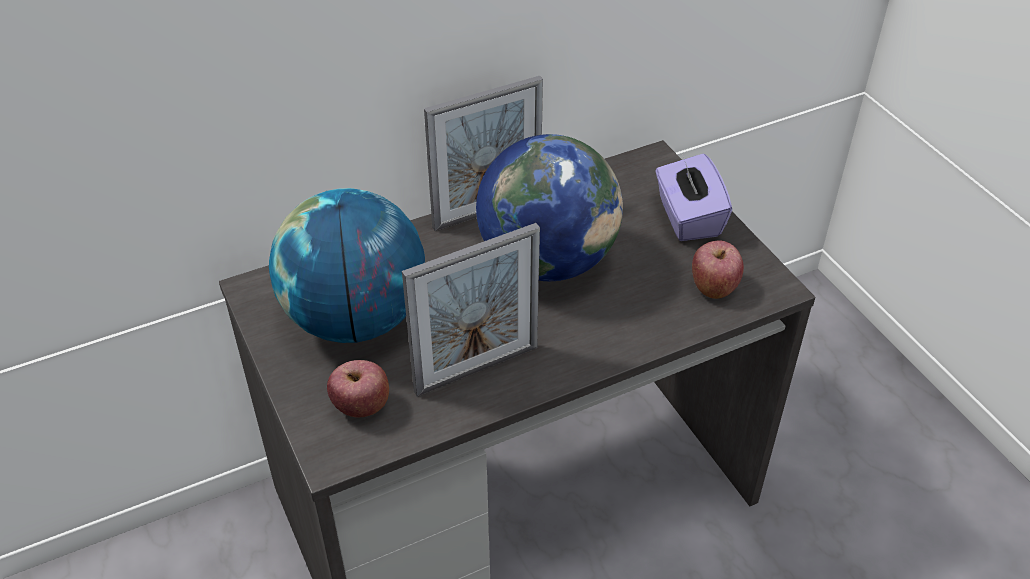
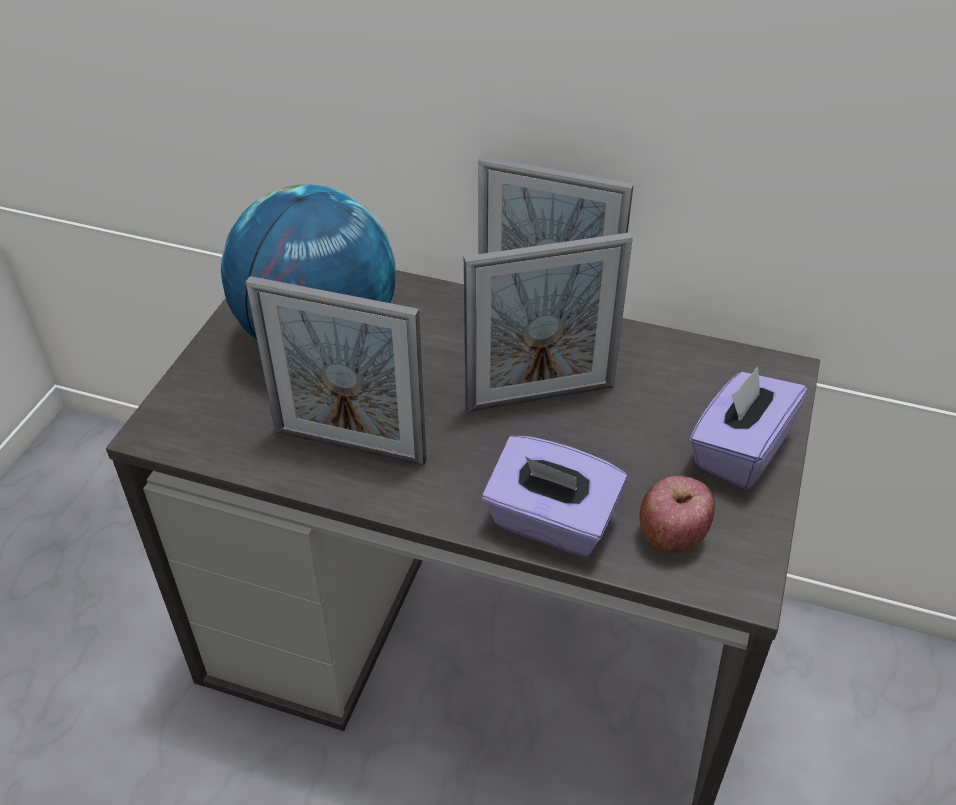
camera: 45 degrees right, 0 degrees up
(361, 406) = (227, 409): apple -> none
(547, 261) = (540, 397): globe -> picture frame
(648, 326) = (551, 522): none -> purple tissue box

